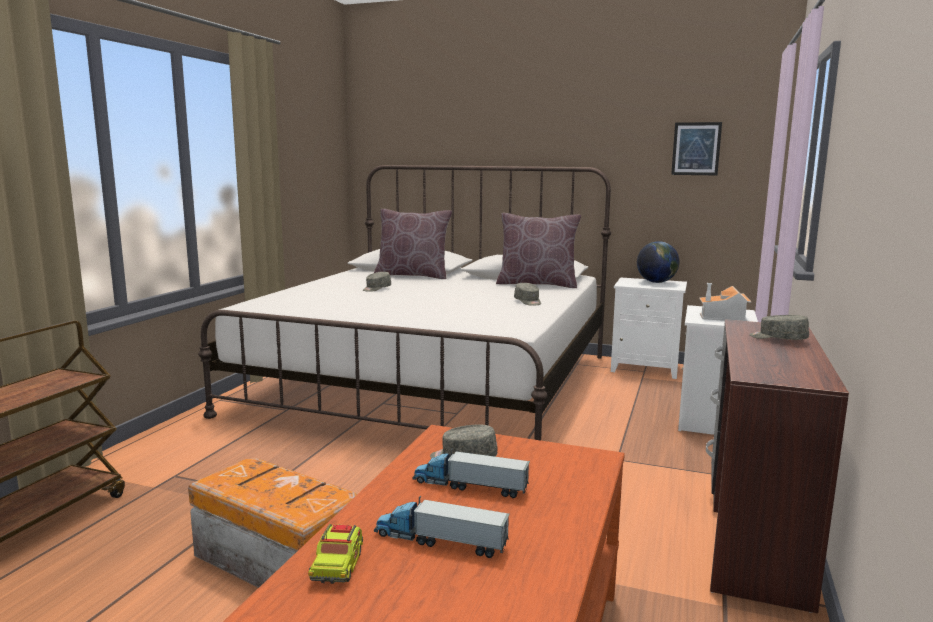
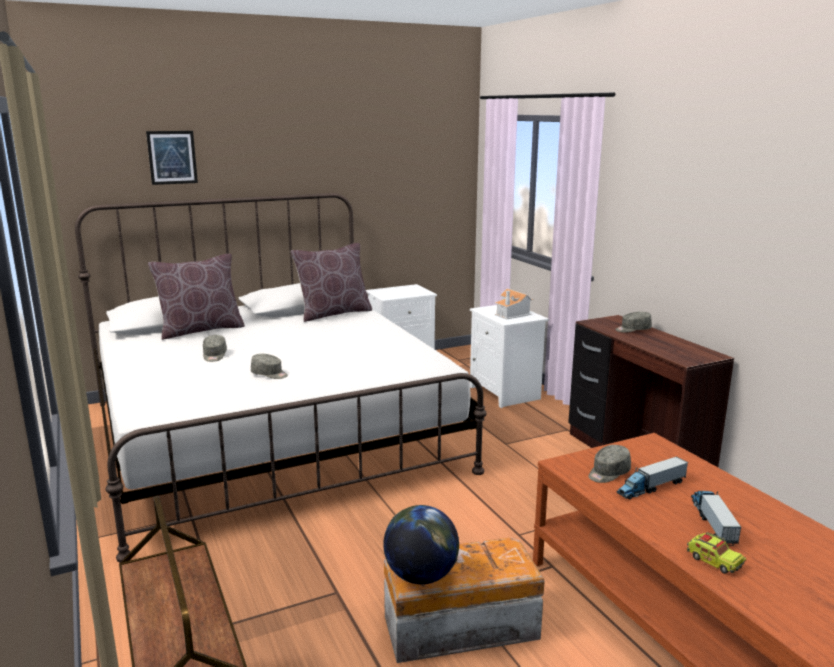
camera: 45 degrees left, 5 degrees up
(440, 541) = (712, 522): toy truck -> toy truck turned 120 degrees clockwise
(528, 302) = (376, 335): grey cap -> grey cap (269, 374)
(656, 282) = (402, 290): globe -> globe (421, 576)
(696, 149) = (414, 171): picture -> picture (172, 157)

